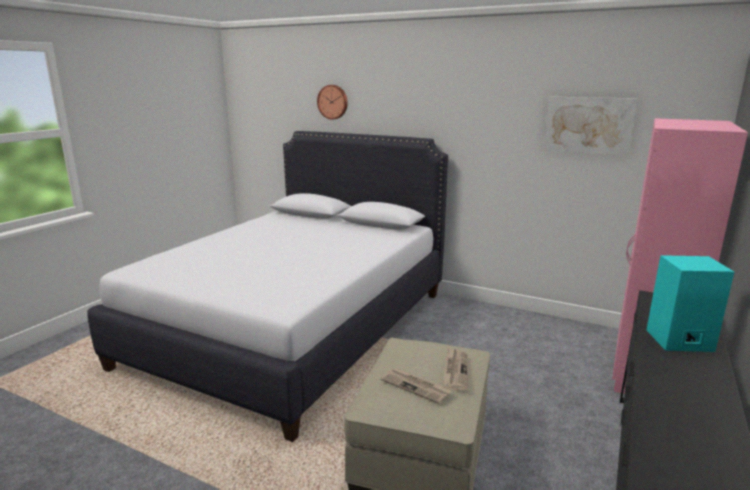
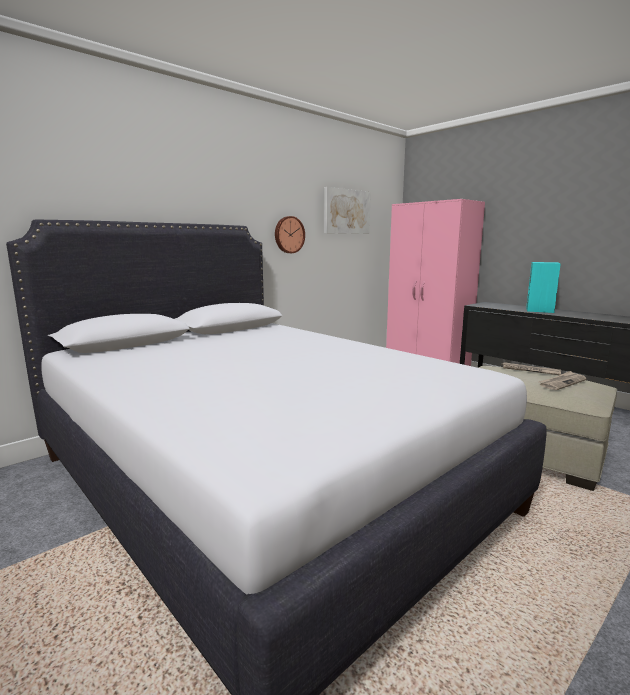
camera: 70 degrees left, 5 degrees down
(333, 102) = (98, 175): wall clock -> wall clock (288, 235)

